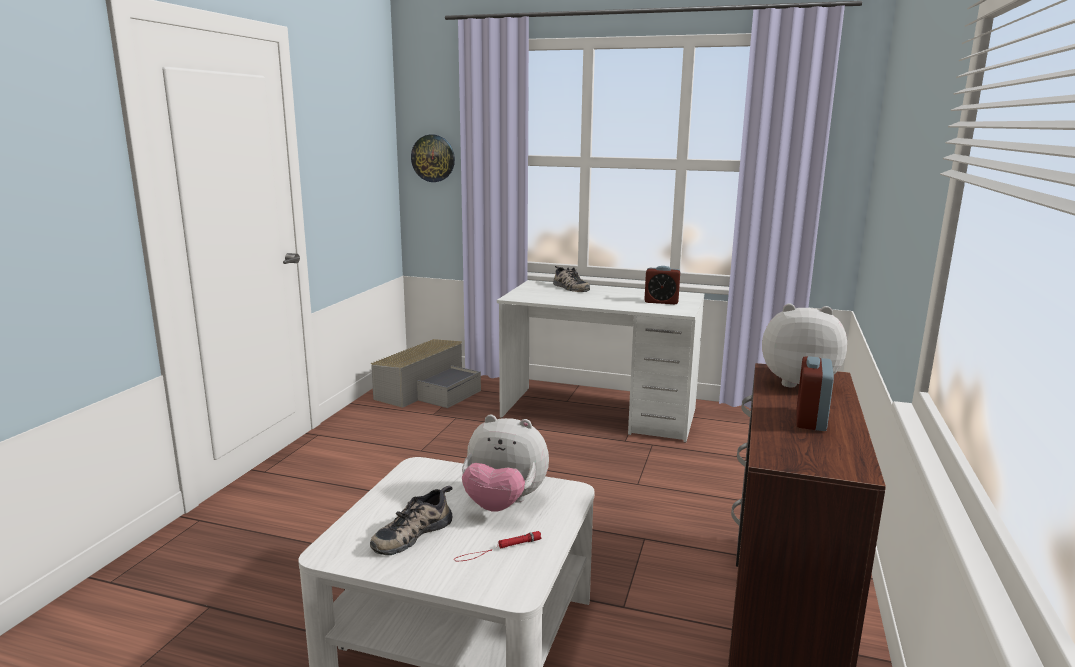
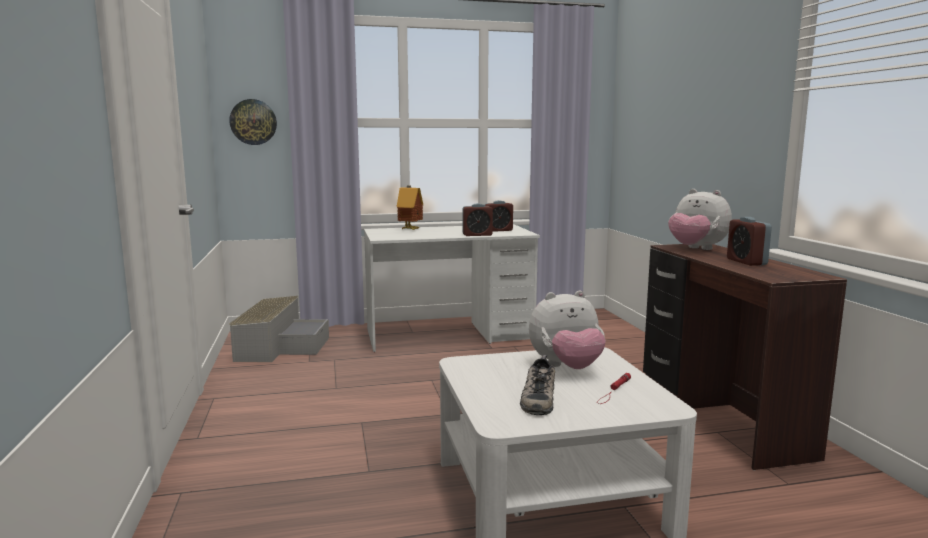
camera: 30 degrees left, 5 degrees down
(569, 287) = (410, 229): shoe -> toy house
(622, 306) = (477, 235): none -> alarm clock
(798, 382) = (696, 249): plush toy -> plush toy turned 120 degrees counterclockwise

